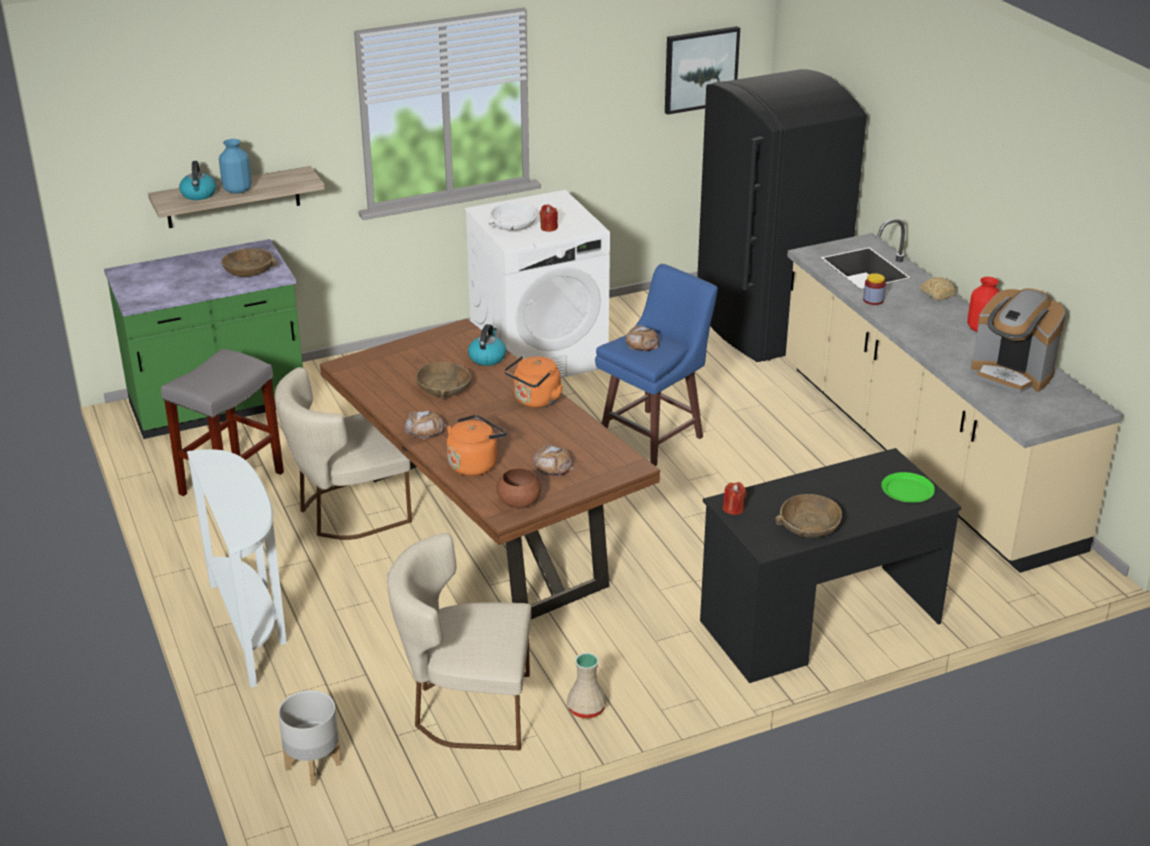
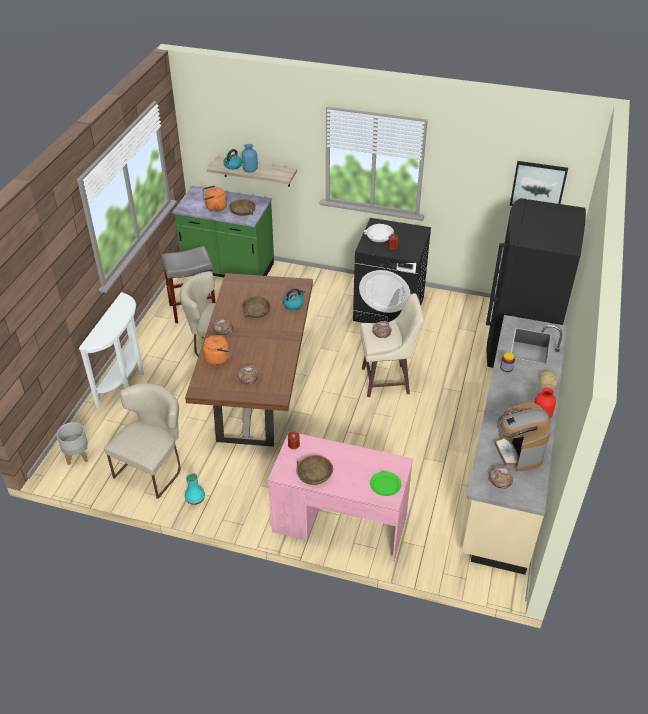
camera: 40 degrees right, 10 degrees up
(465, 709) = (153, 468): beige chair -> beige chair turned 75 degrees clockwise
(519, 503) = (210, 387): brown bowl -> none
(535, 401) = (283, 339): orange kettle -> orange kettle (214, 207)
(539, 355) = (389, 308): white washing machine -> black washing machine
(587, 709) = (195, 499): beige vase -> turquoise vase
(654, 437) = (387, 381): blue stool -> beige stool
(819, 622) = (339, 523): black desk -> pink desk
(1034, 407) = (501, 478): none -> bread

